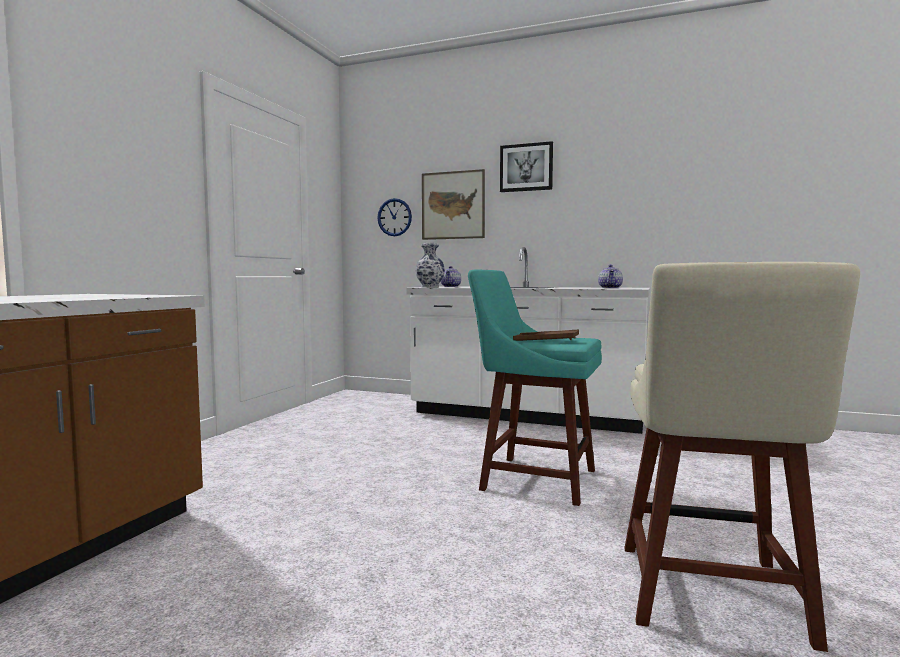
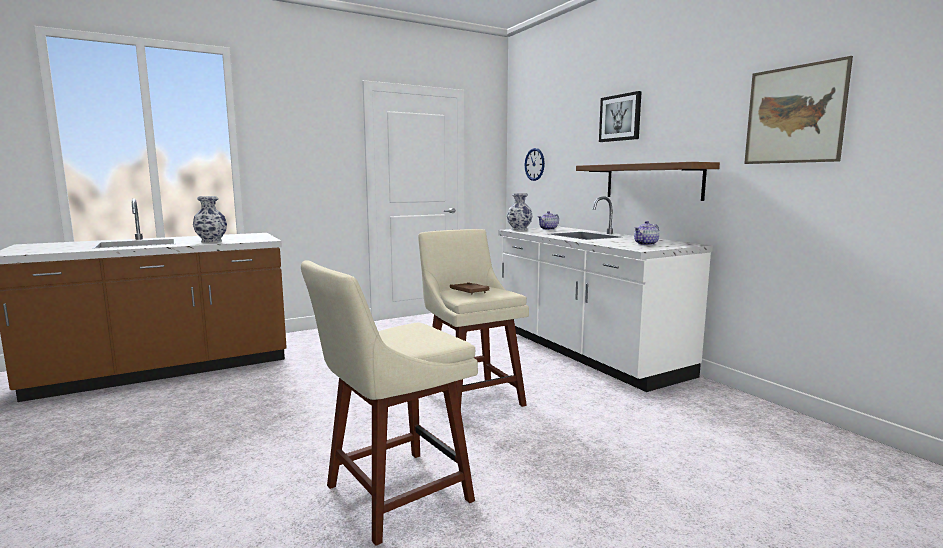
camera: 40 degrees right, 5 degrees up
(68, 298) = (211, 241): none -> vase
(453, 205) = (569, 154): picture -> picture (794, 115)
(533, 478) = (471, 397): turquoise stool -> beige stool
(572, 231) = (652, 181): none -> shelf

